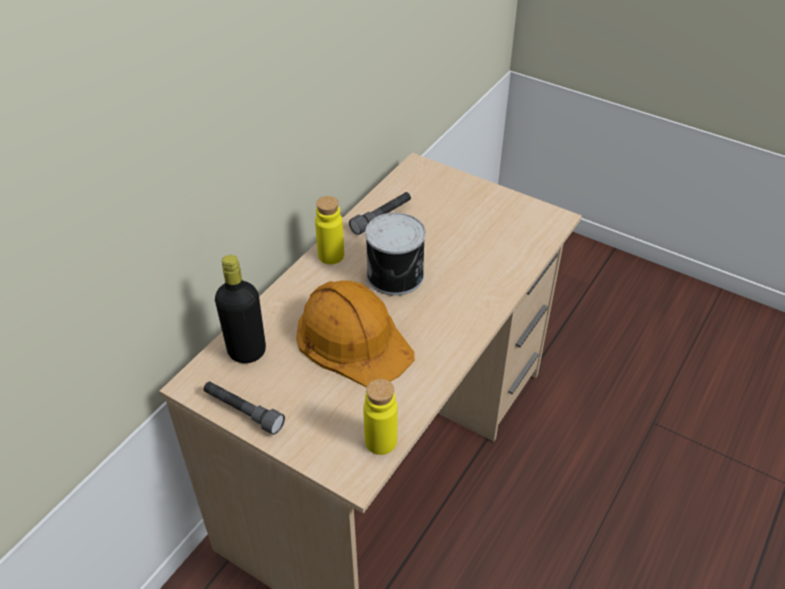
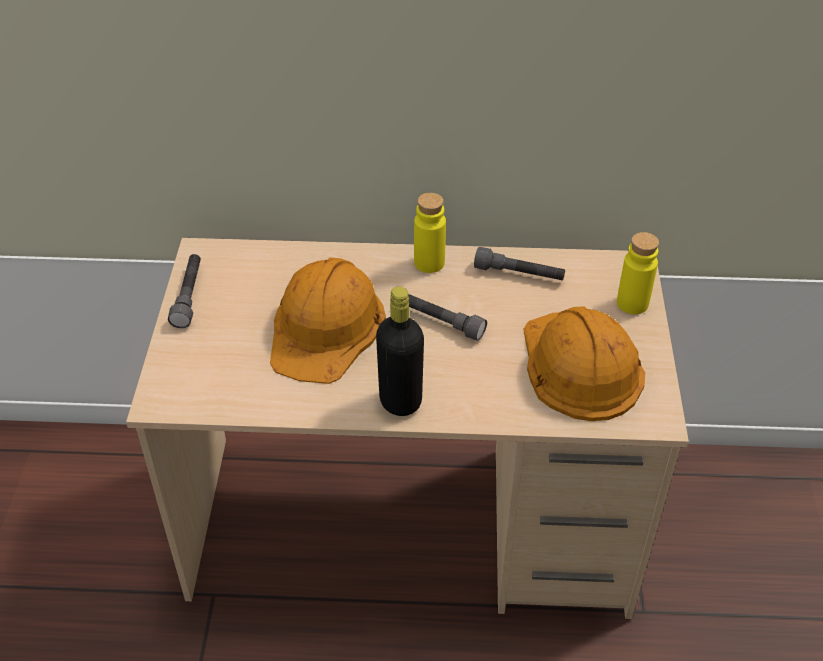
camera: 60 degrees right, 0 degrees up
(247, 352) = (260, 266): black bottle -> black bottle (400, 401)
(381, 441) = (209, 401): yellow bottle -> yellow bottle (632, 303)
(396, 275) = (440, 321): can -> grey flashlight
(489, 230) = (579, 365): none -> orange hard hat

